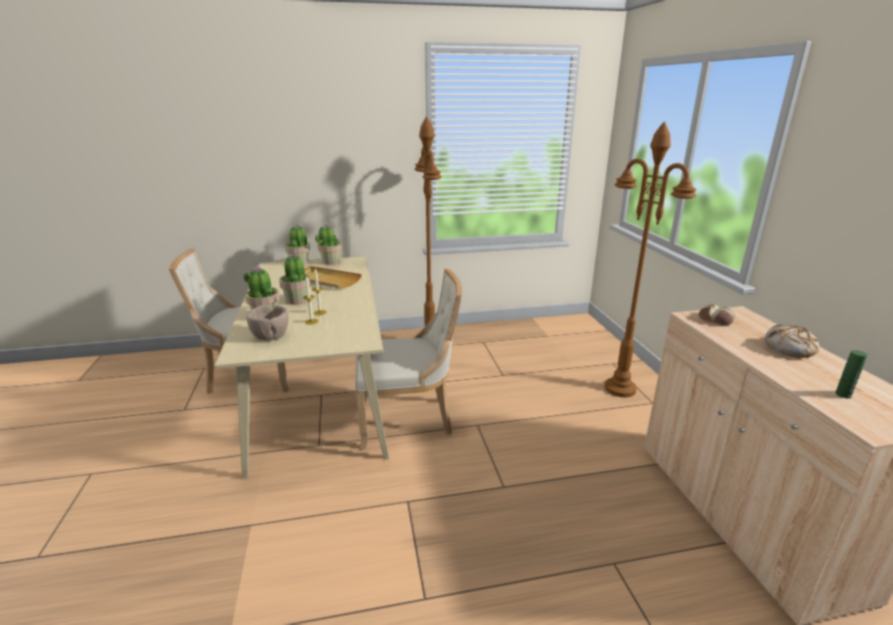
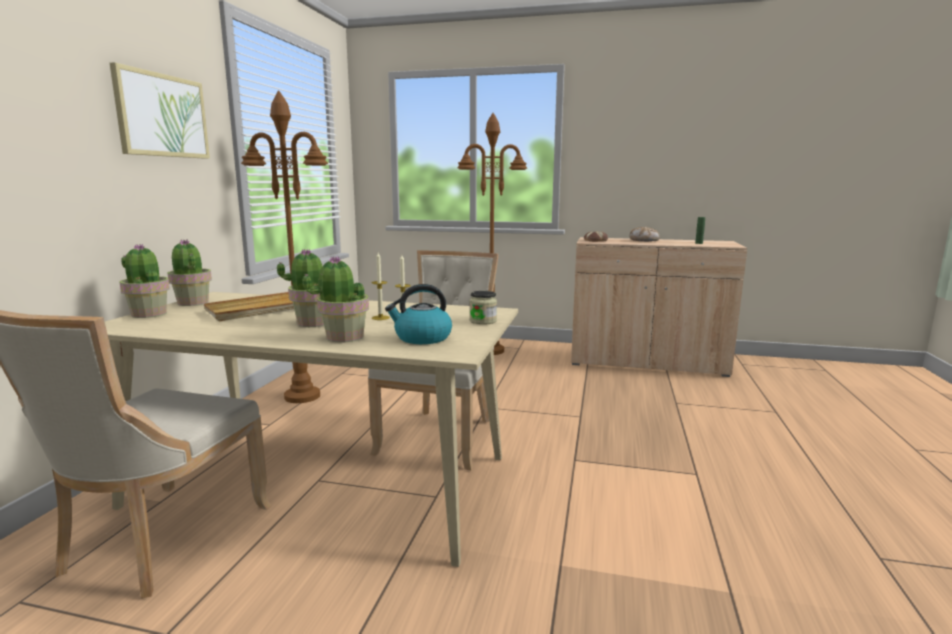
camera: 65 degrees left, 10 degrees down
(270, 336) = (422, 338): brown bowl -> kettle
(327, 345) = (483, 321): none -> jar
(356, 139) = (162, 115): none -> picture

